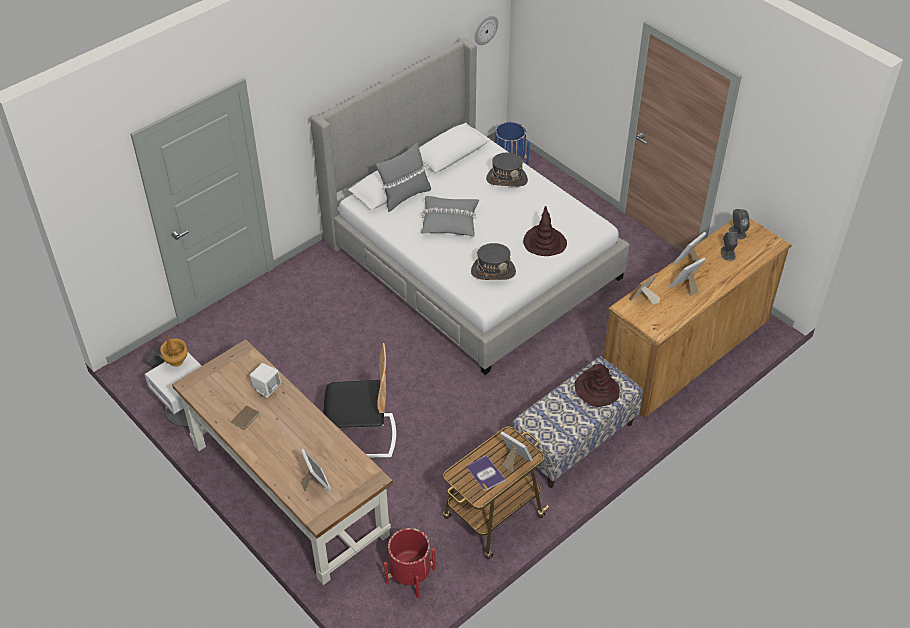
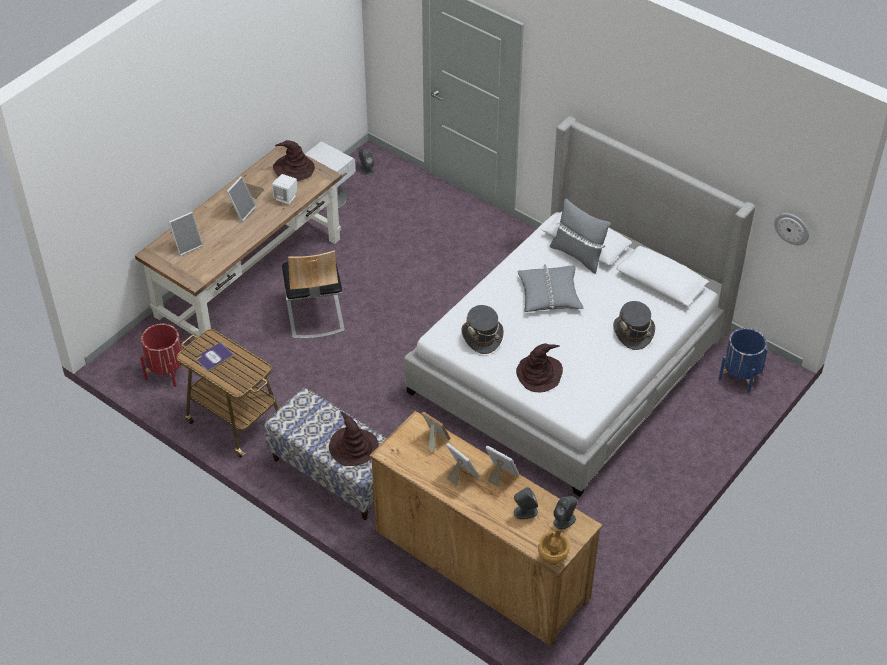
camera: 80 degrees right, 0 degrees up
(176, 361) = (338, 156): brown vase -> brown vase (552, 558)
(221, 377) = (294, 168): none -> brown hat
(514, 460) = (232, 376): picture frame -> picture frame (241, 211)

